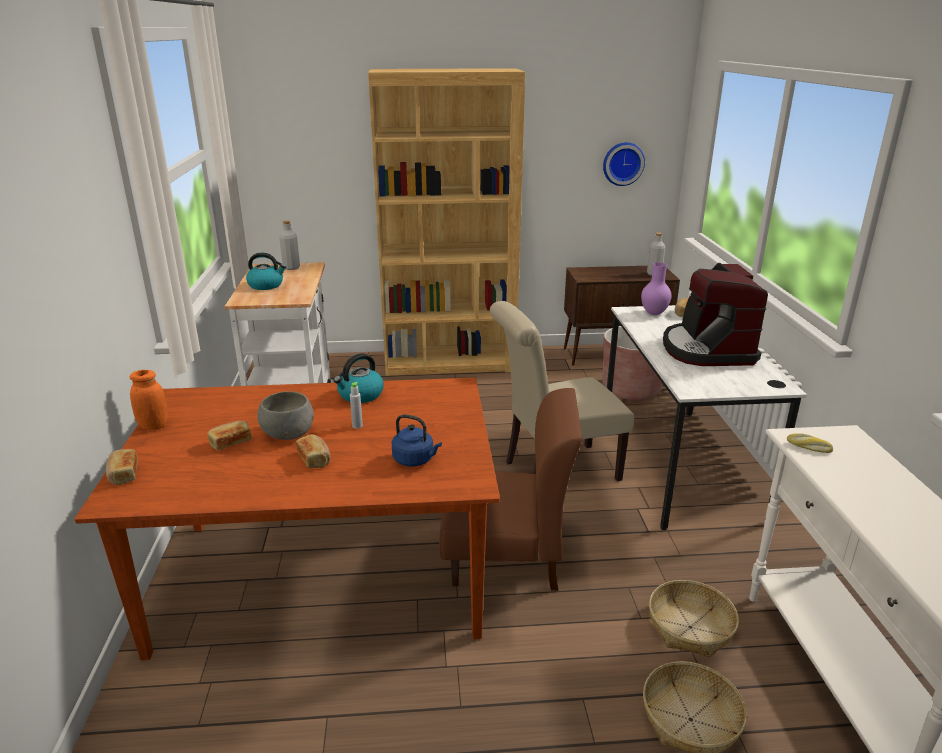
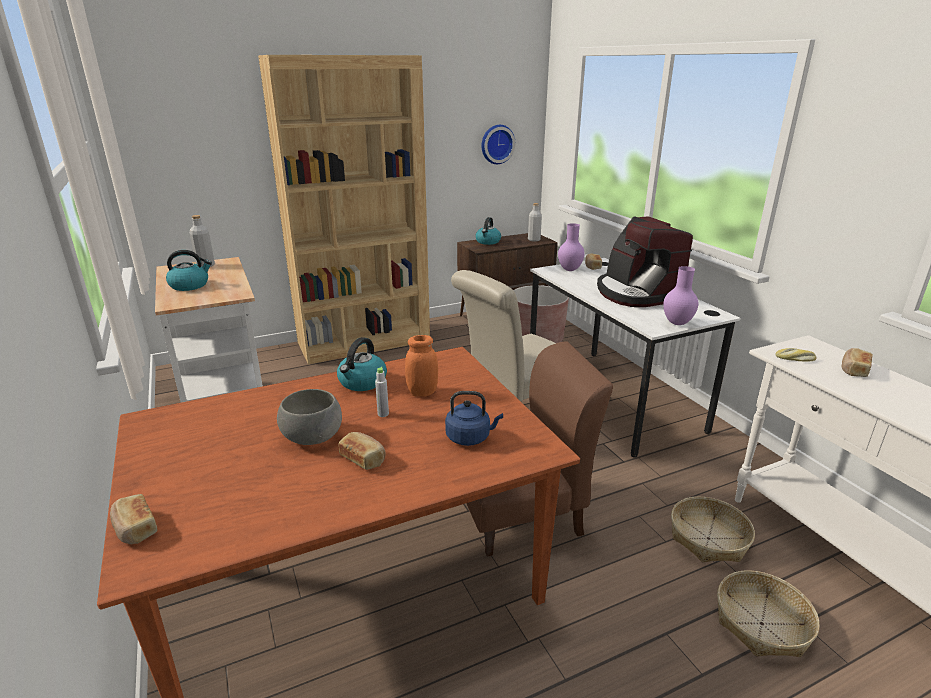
camera: 20 degrees left, 0 degrees up
(153, 426) = (138, 460): orange jar -> orange jar (422, 392)
(230, 442) = (251, 460): bread -> bread (853, 370)
(600, 271) = (488, 242): none -> kettle
(723, 389) = (678, 323): none -> purple vase

